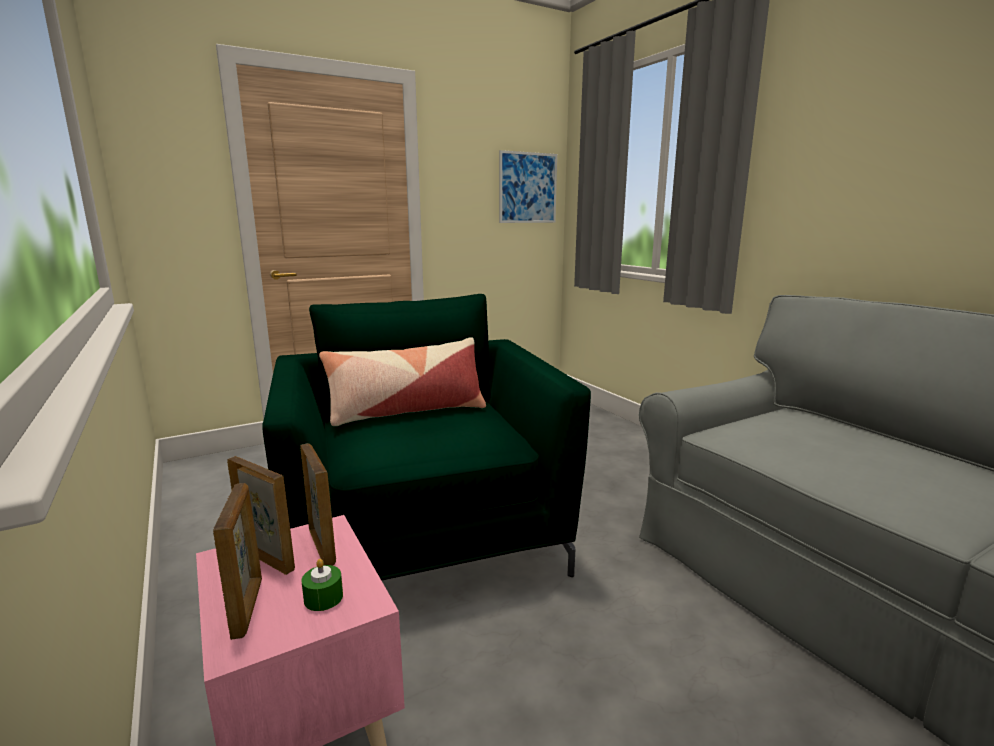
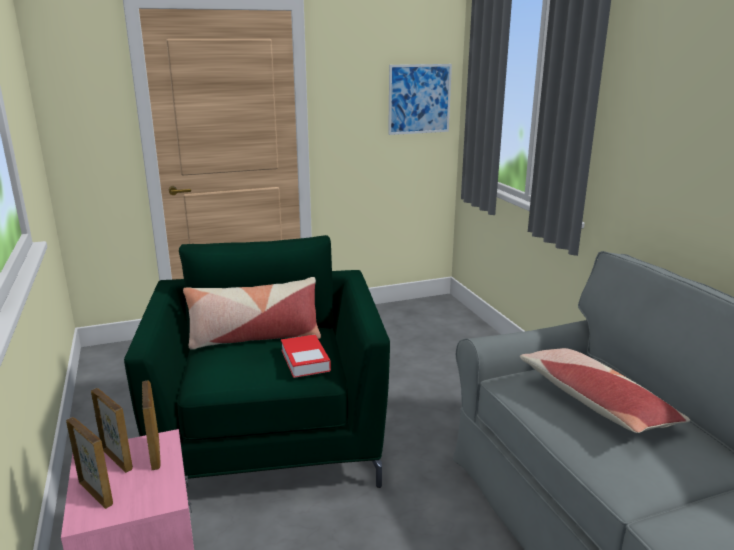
camera: 10 degrees right, 5 degrees up
(248, 607) = (96, 493): picture frame -> picture frame turned 45 degrees counterclockwise
(323, 598) = (144, 492): green candle -> none
(480, 427) = (305, 360): none -> book
(827, 442) = (594, 402): none -> pillow

